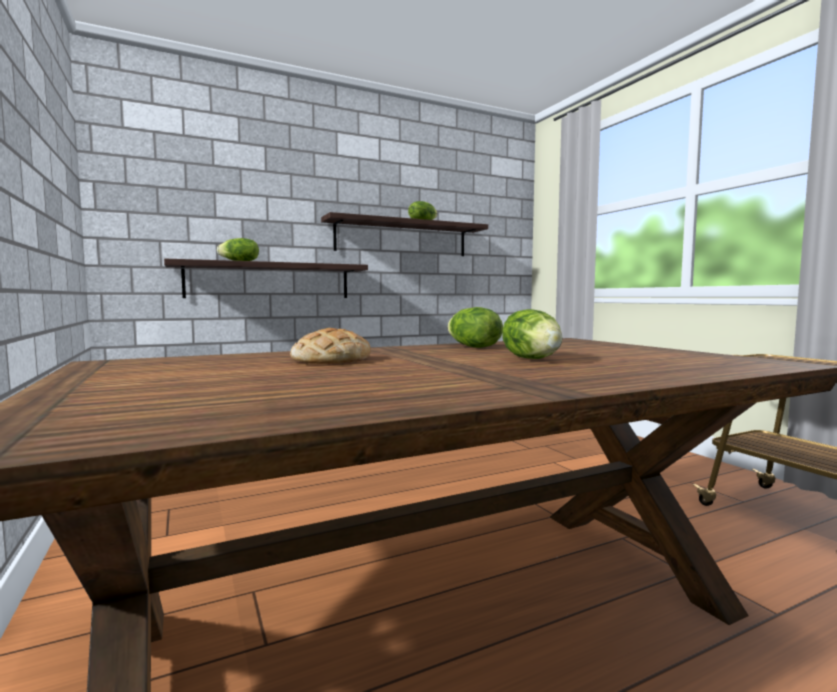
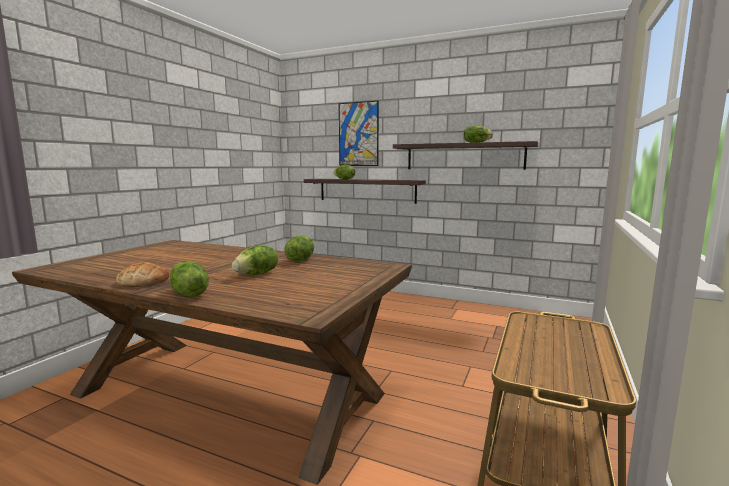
camera: 50 degrees right, 5 degrees up
(252, 194) = (358, 134): none -> picture
(331, 360) = (210, 255): bread -> bread (144, 281)
(627, 381) = (188, 295): none -> lettuce

